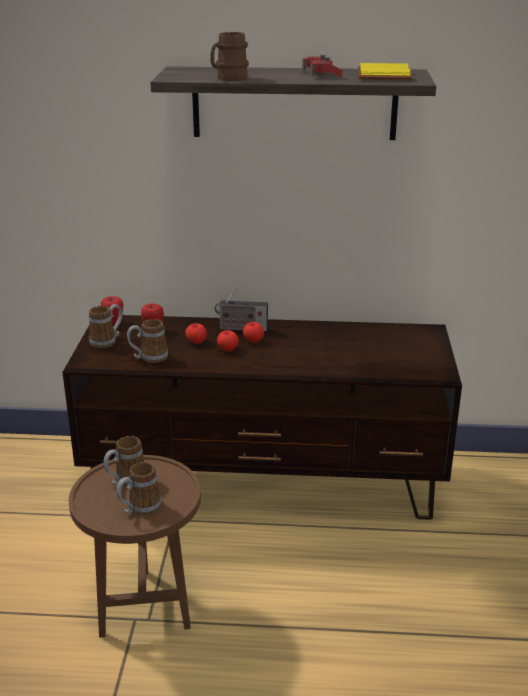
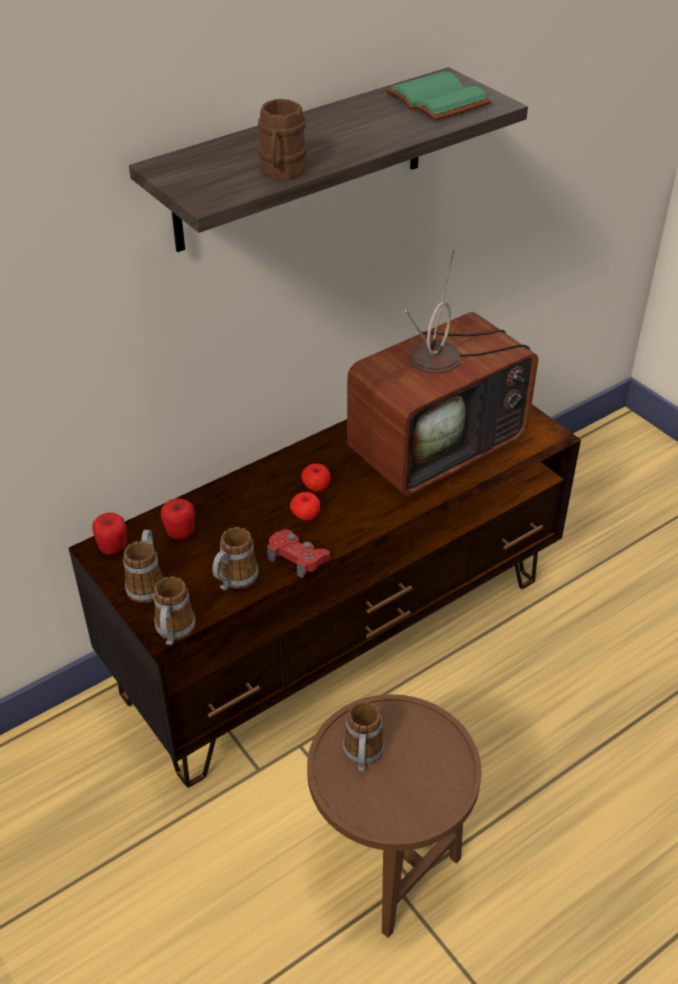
camera: 40 degrees left, 15 degrees up
(139, 509) = (423, 782): mug -> mug (174, 632)
(196, 342) = (256, 525): apple -> none
(241, 328) = (280, 476): radio -> none
(321, 74) = (367, 121): red game controller -> red game controller (297, 557)
(356, 351) = (437, 444): none -> television
(382, 75) = (434, 100): yellow book -> green book

